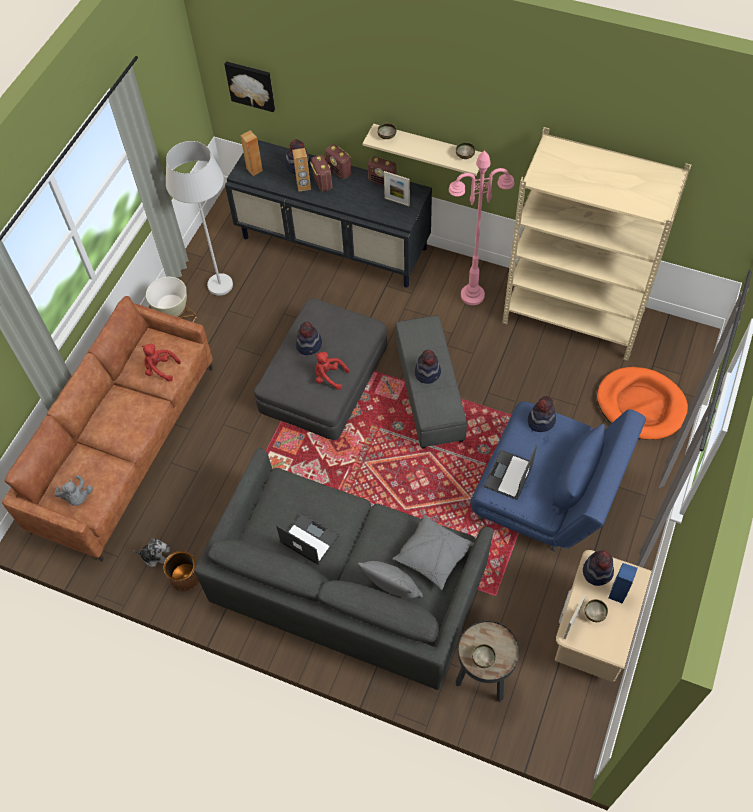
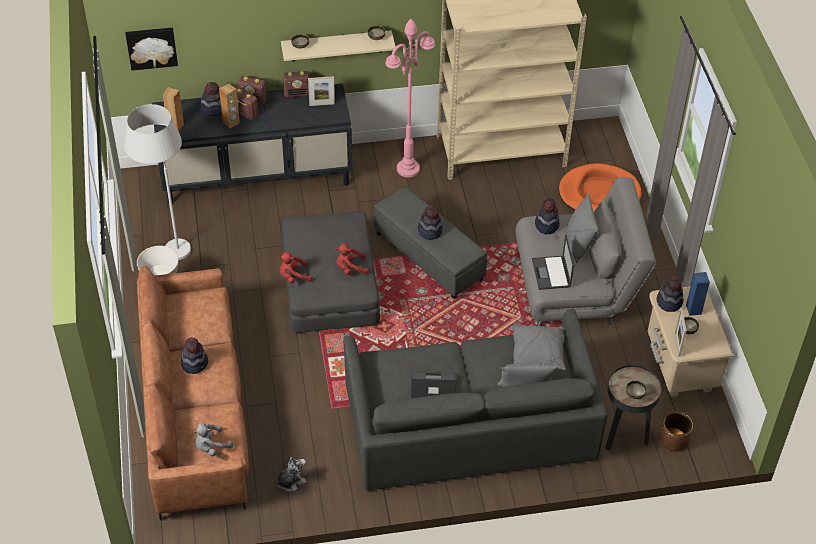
camera: 35 degrees left, 10 degrees down
(77, 497) = (211, 447): grey plush toy -> grey plush toy turned 120 degrees clockwise
(160, 369) = (203, 320): red plush toy -> red plush toy (294, 277)
(184, 576) = (329, 484): brown planter -> brown planter (673, 439)
(309, 345) = (315, 251): hat -> hat (195, 363)
(548, 494) = (577, 286): blue armchair -> grey armchair
(558, 456) = (578, 244): none -> grey pillow

